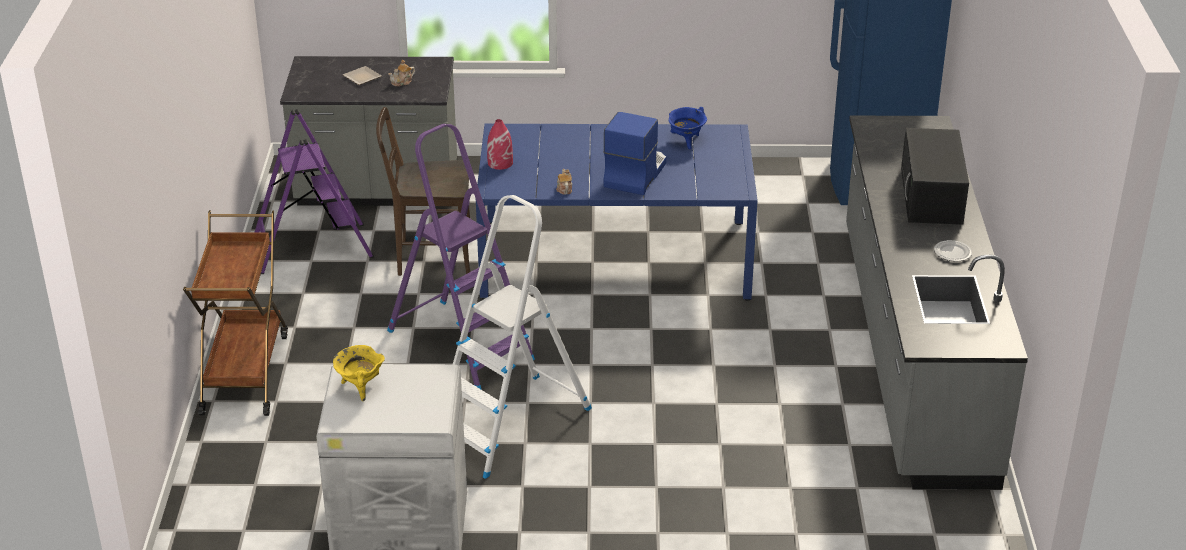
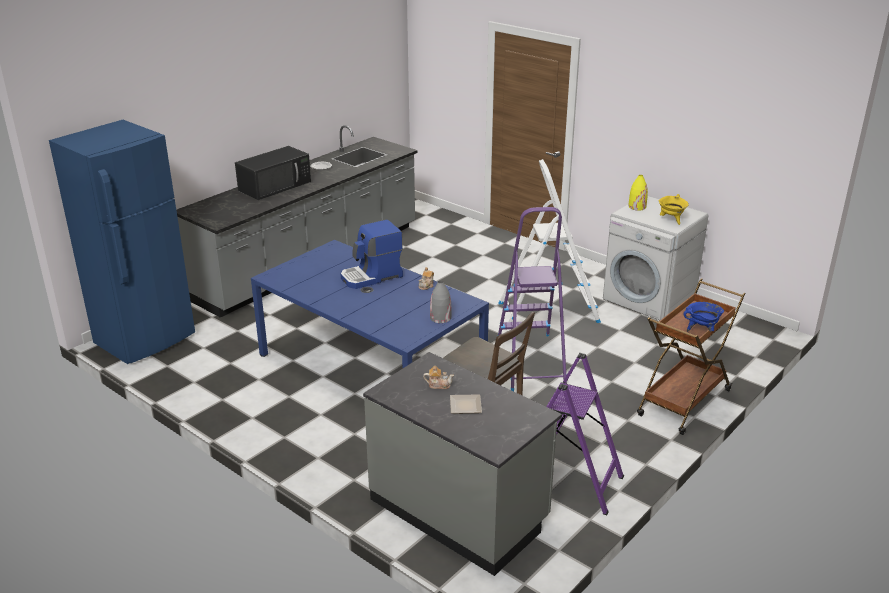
camera: 140 degrees left, 5 degrees down
(434, 395) = (637, 207): none -> yellow vase
(500, 163) = (440, 318): red vase -> grey vase
(686, 141) = (305, 282): blue cooking pot -> blue cooking pot (701, 330)

